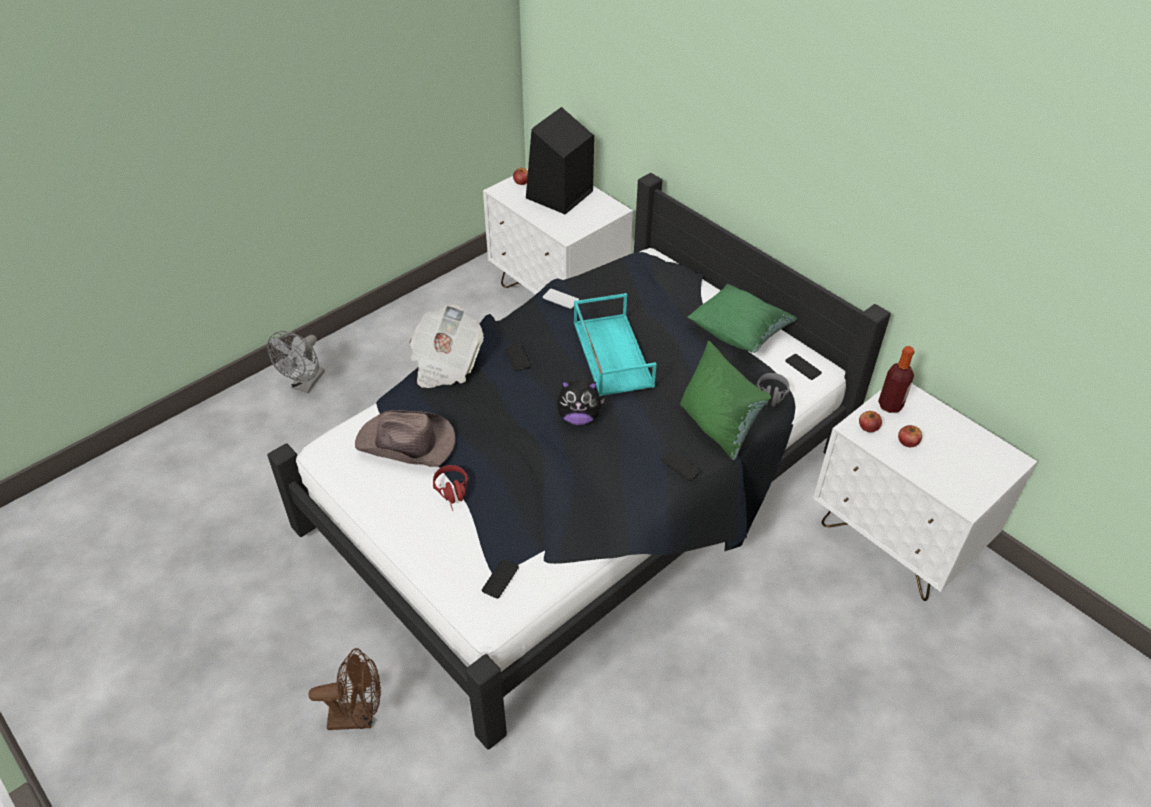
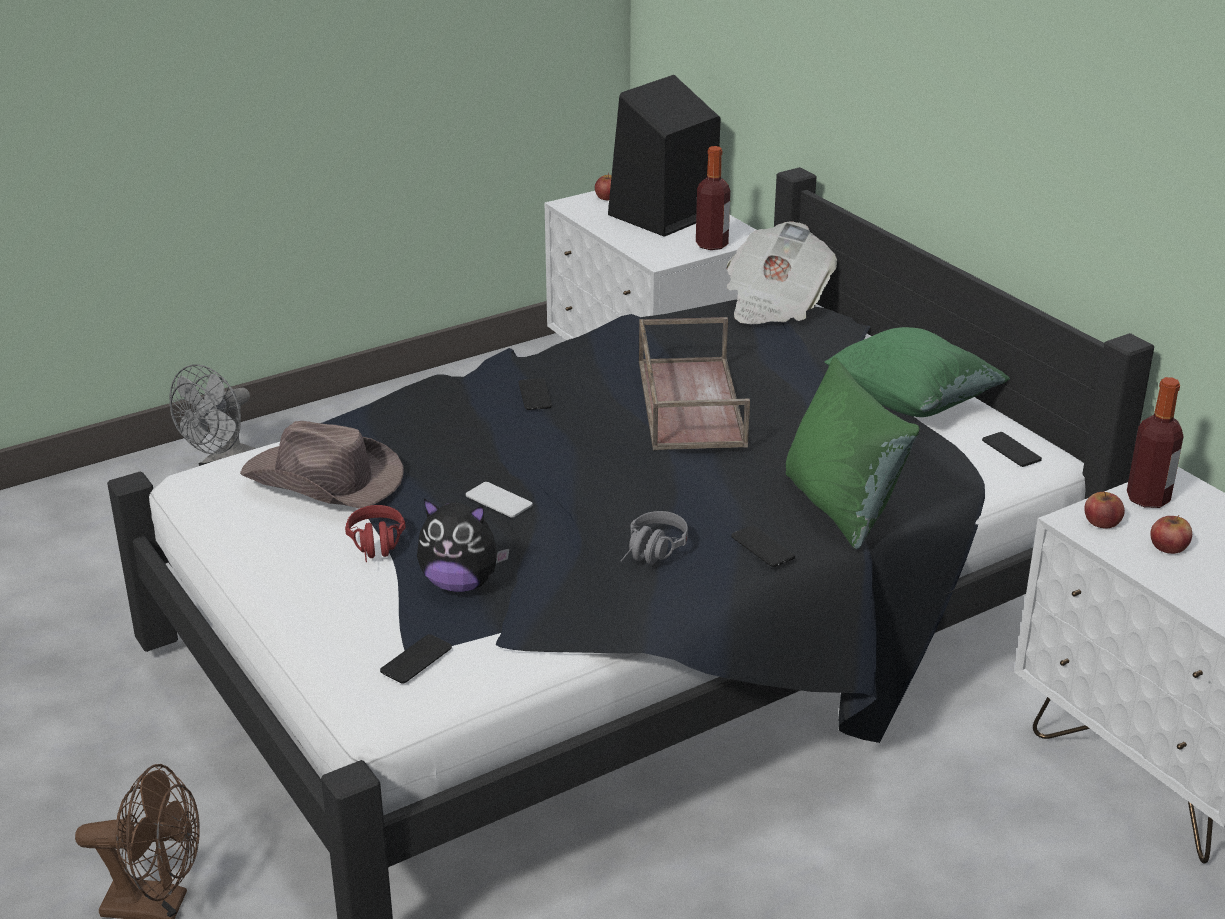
camera: 10 degrees right, 15 degrees down
(445, 363) = (419, 394): newspaper -> newspaper (775, 303)
(560, 299) = (627, 335): phone -> phone (499, 501)
(579, 417) = (611, 474): plush toy -> plush toy (460, 584)
(596, 219) = (711, 245): none -> bottle
(611, 353) = (688, 402): turquoise tray -> brown tray
(770, 398) = (943, 481): grey headphones -> grey headphones (652, 554)

